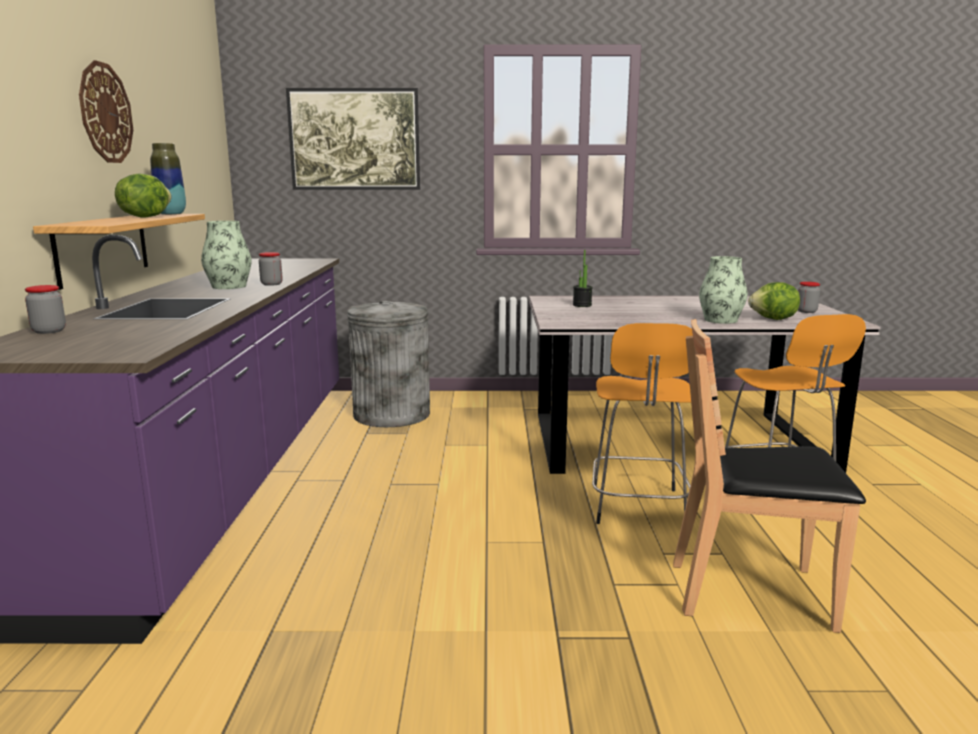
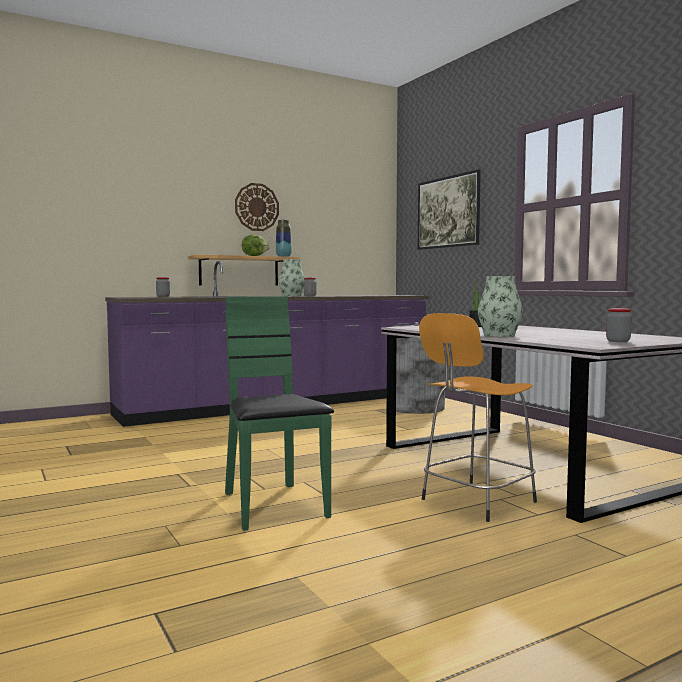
camera: 60 degrees right, 10 degrees down
(637, 508) = (365, 469): orange stool -> none
(751, 594) = (273, 506): brown chair -> green chair
(774, 319) = (542, 339): lettuce -> none

